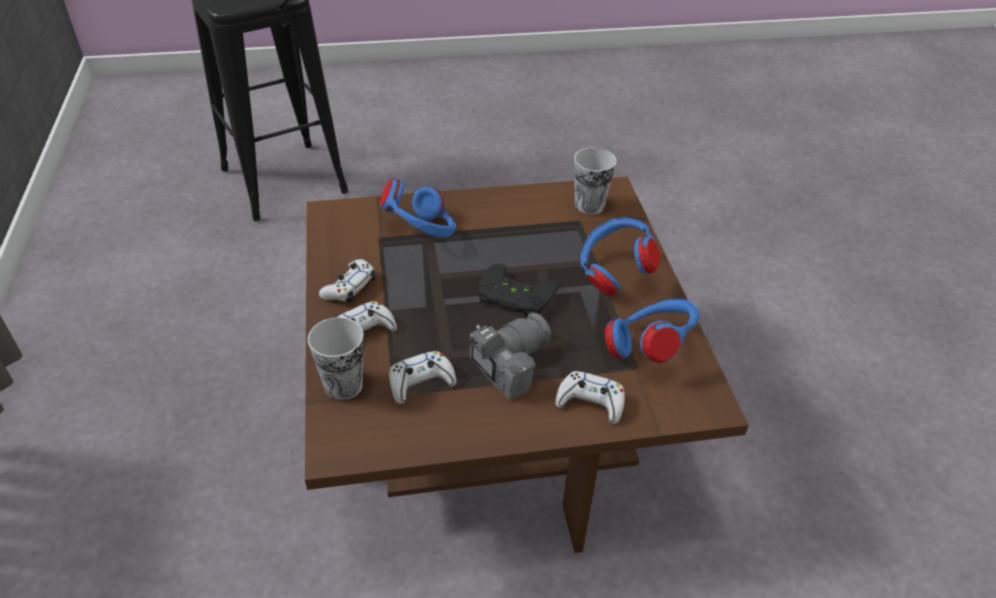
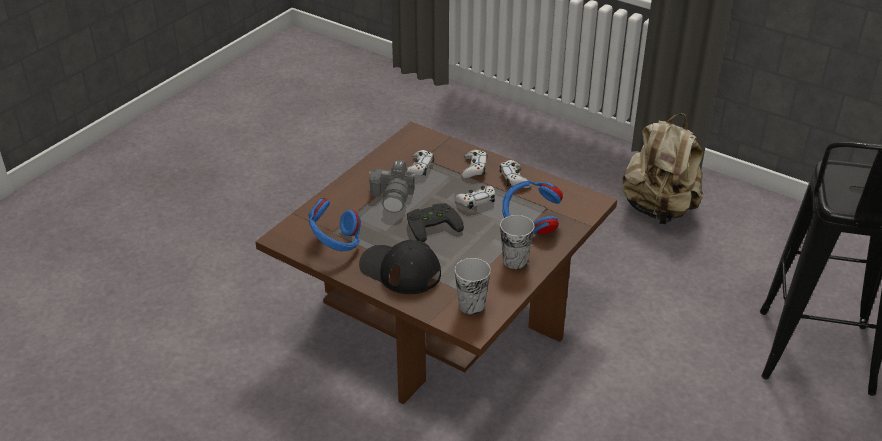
camera: 135 degrees right, 5 degrees down
(120, 353) = (659, 209): none -> beige backpack
(343, 385) = (447, 149): cup -> cup (515, 261)
(590, 402) = (337, 205): white game controller -> white game controller (476, 201)
(613, 274) = (400, 270): blue headphones -> black cap

